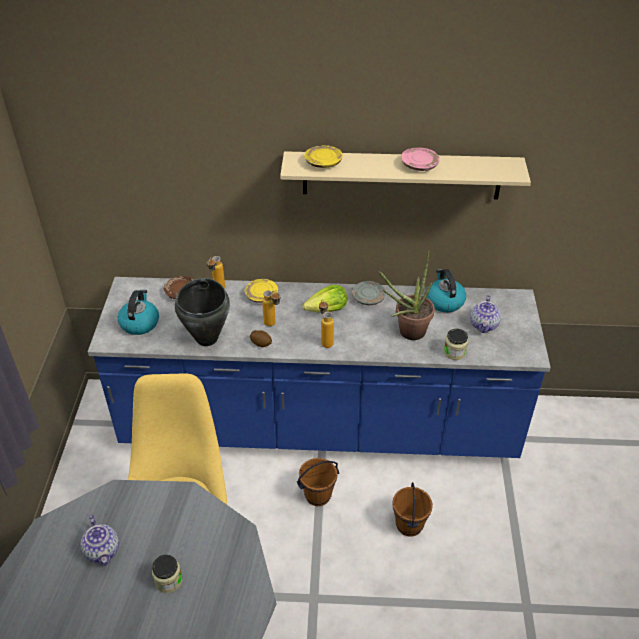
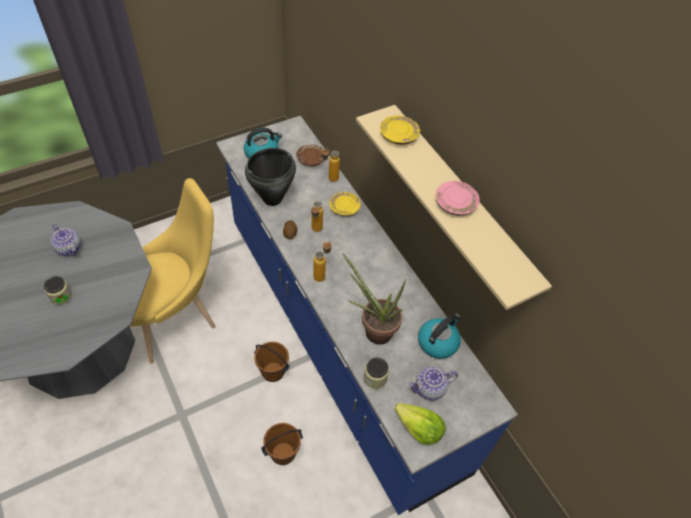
camera: 55 degrees right, 10 degrees up
(103, 550) = (69, 248): teapot -> teapot turned 75 degrees counterclockwise
(327, 310) = (359, 259): lettuce -> lettuce (418, 429)
(368, 298) = (397, 281): grey plate -> none

